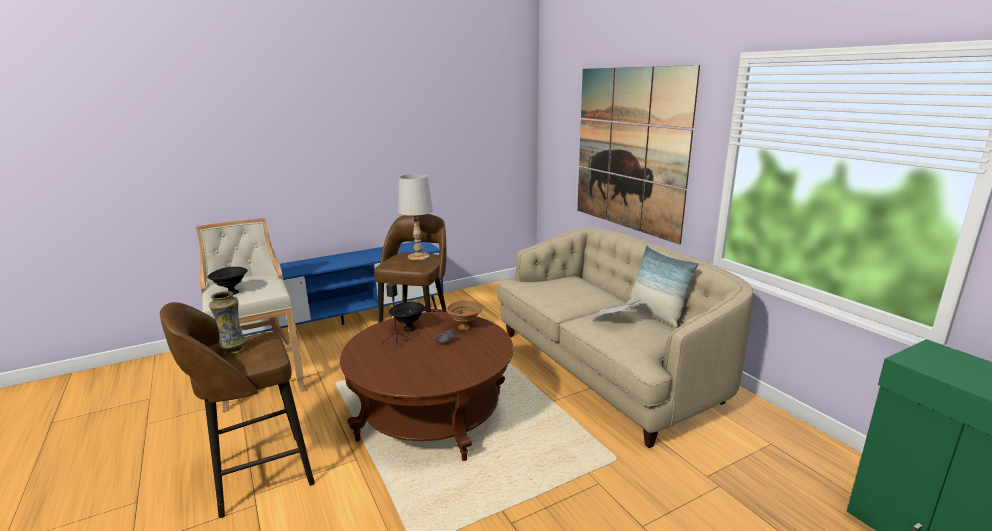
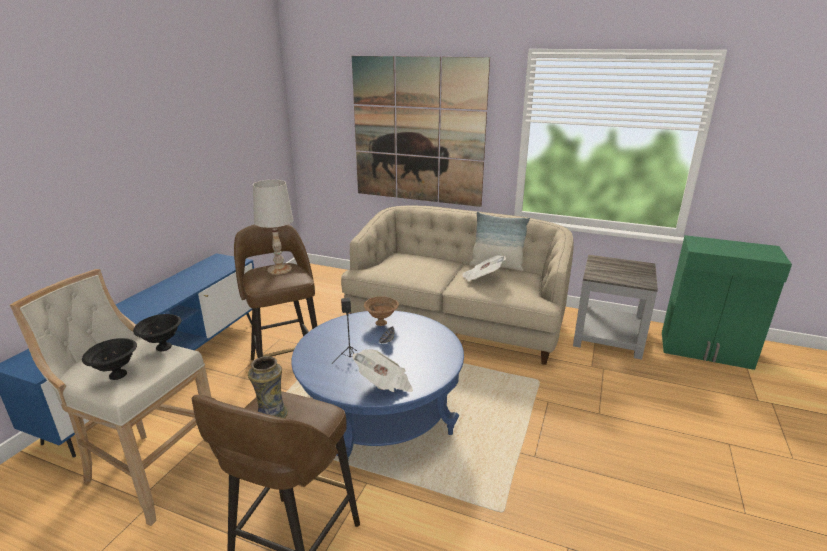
camera: 40 degrees left, 5 degrees up
(390, 373) = (384, 384): none -> newspaper
(408, 329) = (334, 342): black bowl -> black bowl (163, 348)
(432, 416) = (380, 415): brown coffee table -> blue coffee table
(782, 456) = (609, 336): none -> grey side table

